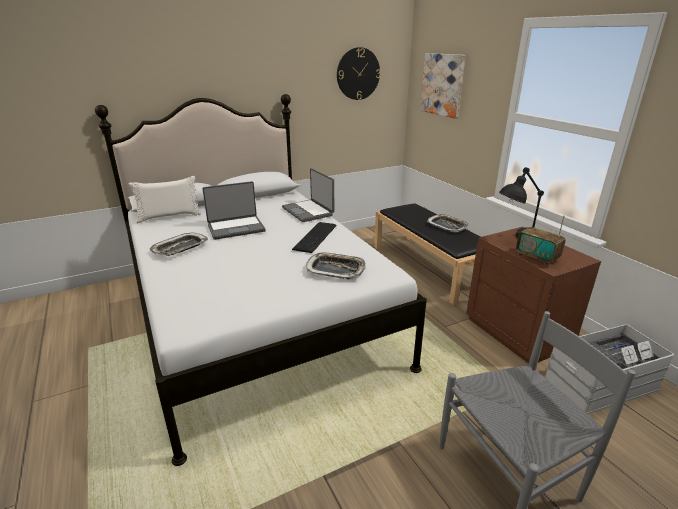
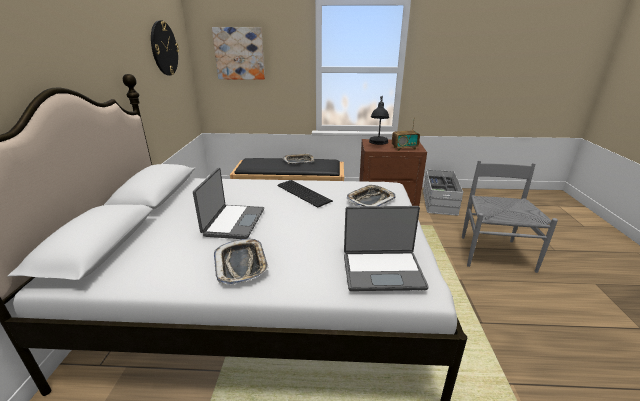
camera: 60 degrees left, 0 degrees up
(169, 217) = (124, 259): white pillow -> none
(308, 211) = (245, 183): laptop -> laptop (382, 270)

